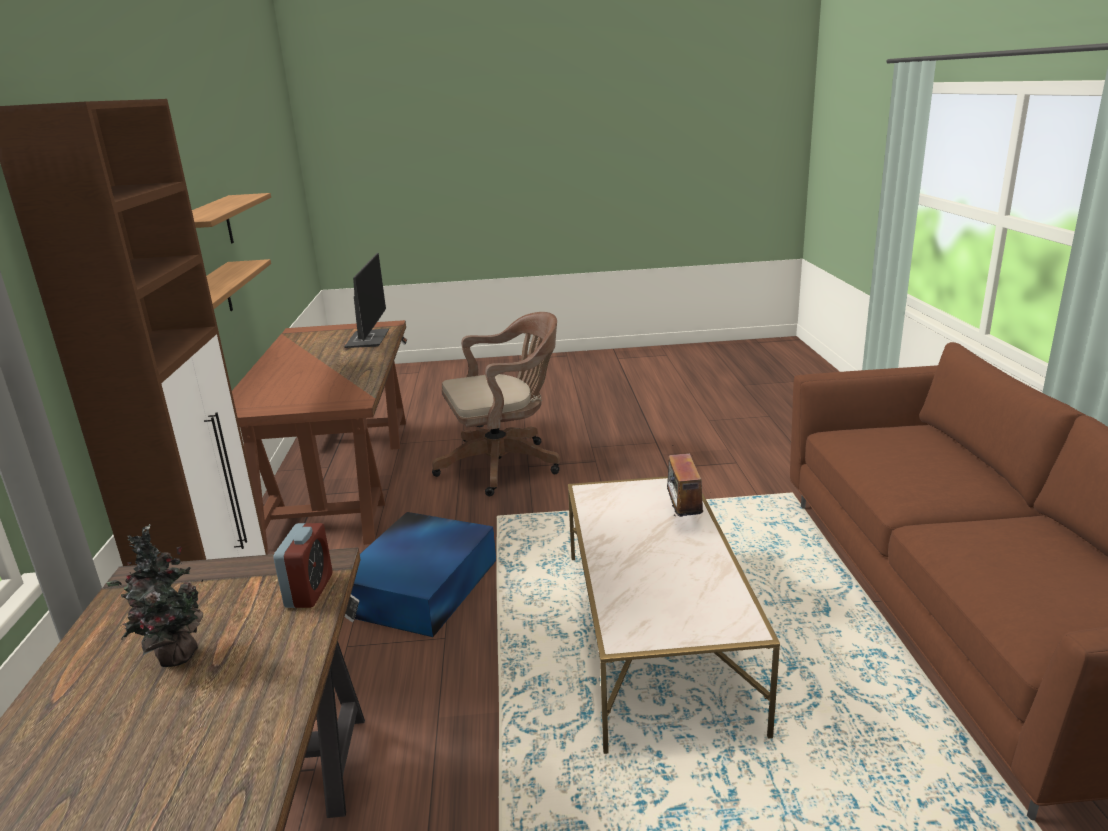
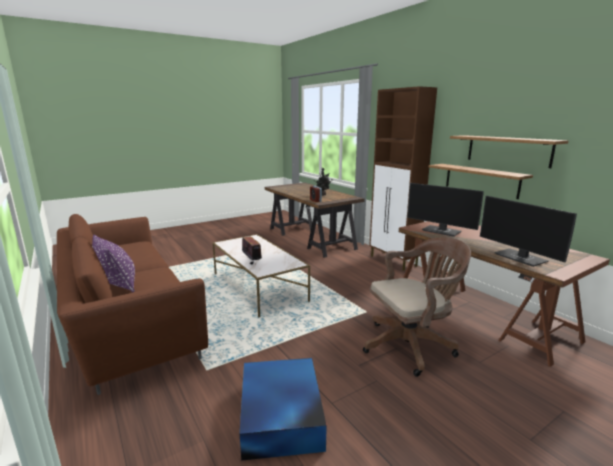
camera: 150 degrees right, 5 degrees down
(330, 386) = (442, 231): none -> monitor
(423, 585) = (355, 282): blue storage box -> blue storage box (280, 416)
(505, 465) = (412, 345): brown office chair -> brown office chair turned 150 degrees counterclockwise
(964, 468) = (118, 285): none -> purple pillow

